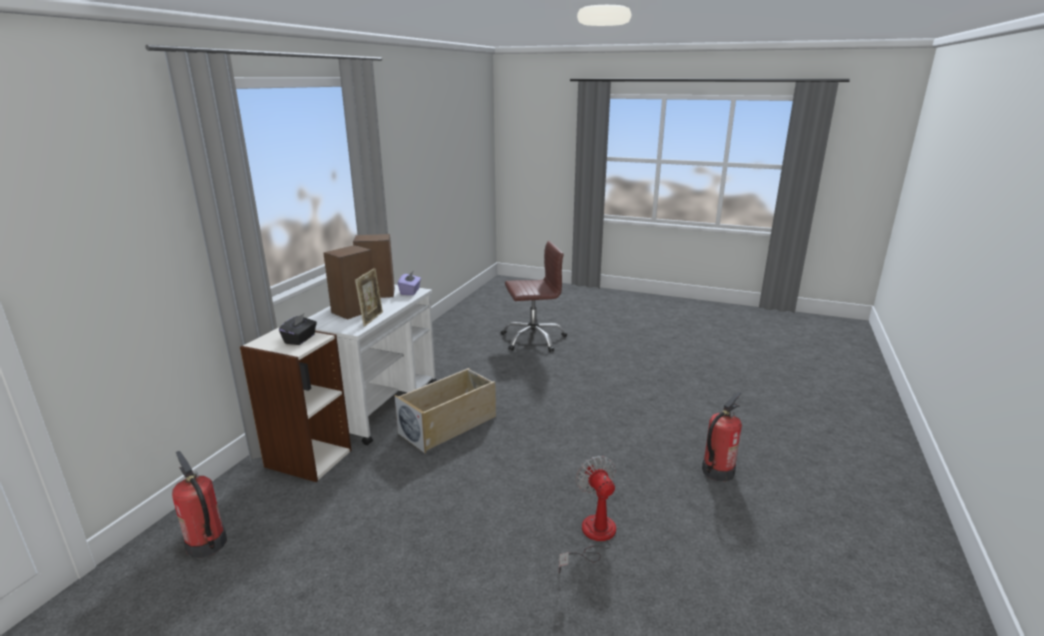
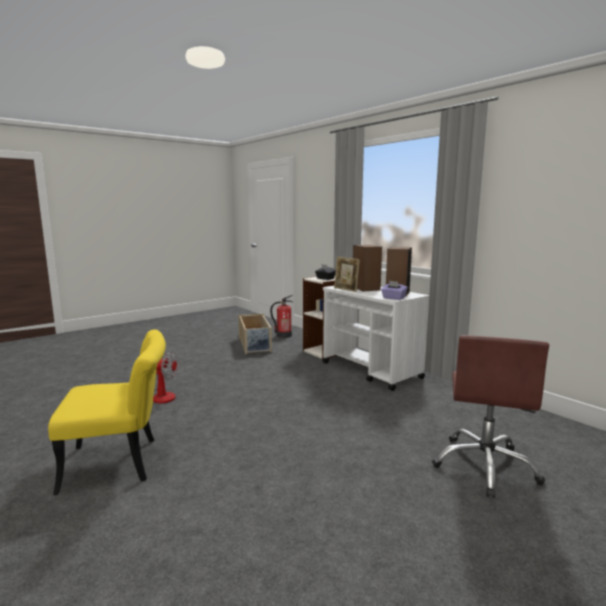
camera: 120 degrees right, 10 degrees down
(449, 425) = (322, 384): beige storage box -> beige storage box (255, 345)
(717, 471) = (122, 462): fire extinguisher -> yellow chair

